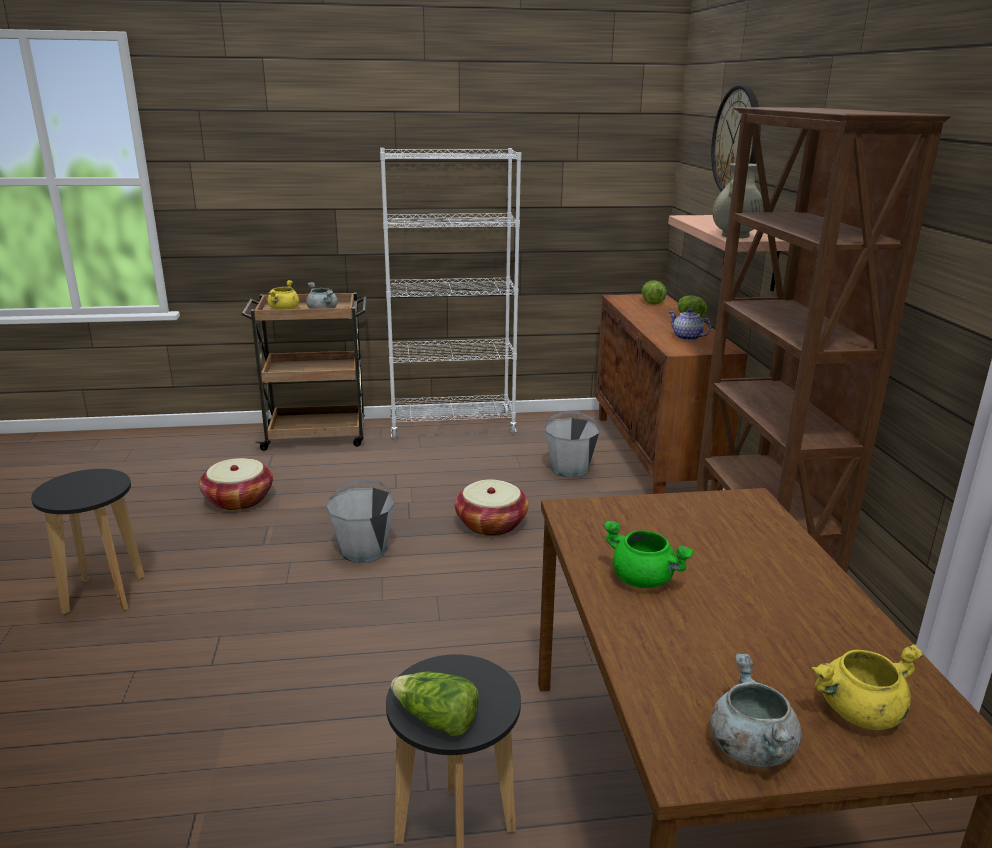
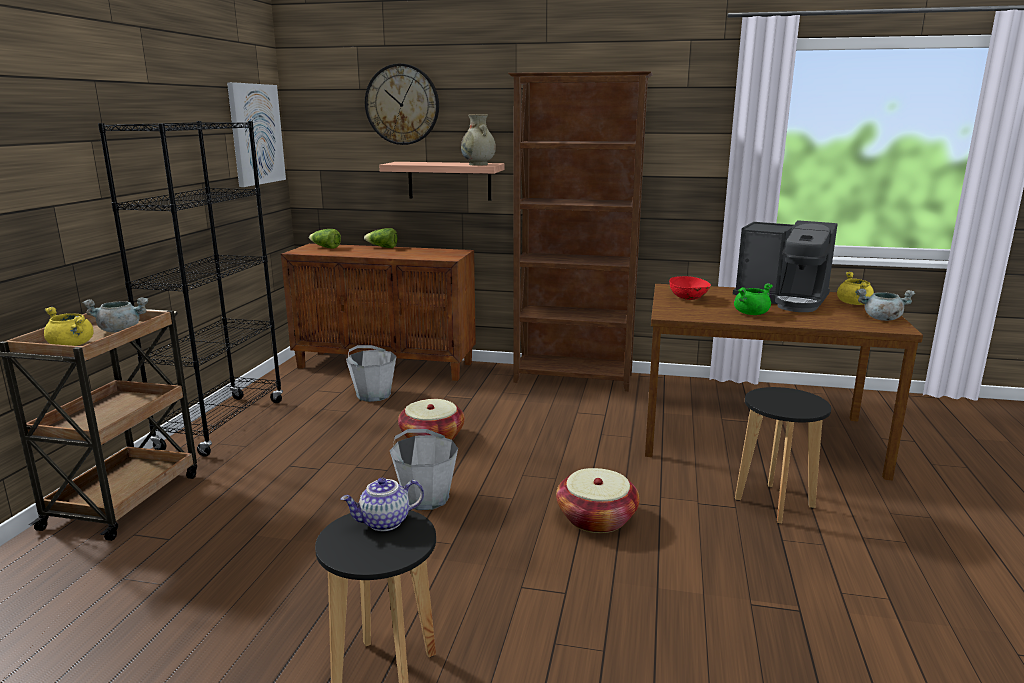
camera: 70 degrees left, 5 degrees down
(239, 500) = (237, 565): basket -> basket (596, 518)
(436, 720) = (807, 407): lettuce -> none
(452, 427) = (223, 425): white bookcase -> black bookcase
(615, 164) = (256, 134): none -> picture
(686, 338) = (426, 253): teapot -> teapot (384, 523)
(687, 520) = (689, 299): none -> red bowl
(782, 613) = (782, 300): none -> coffee machine

